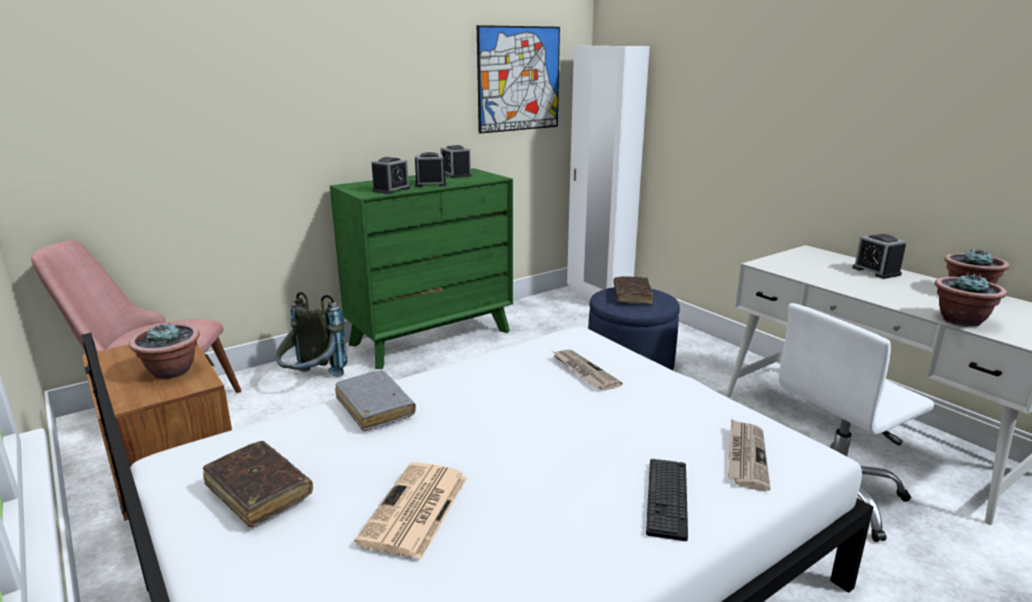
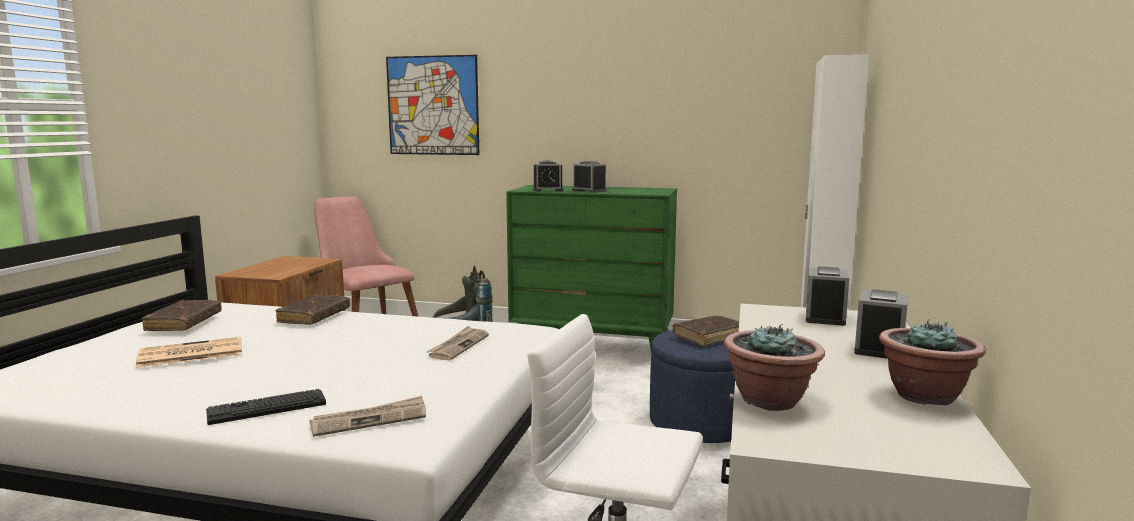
camera: 50 degrees right, 10 degrees down
(172, 371) = (283, 269): potted plant -> none
(375, 407) = (314, 317): grey book -> brown book
(456, 175) = (638, 189): alarm clock -> alarm clock (825, 317)
(519, 79) = (744, 99): picture -> picture (433, 105)

